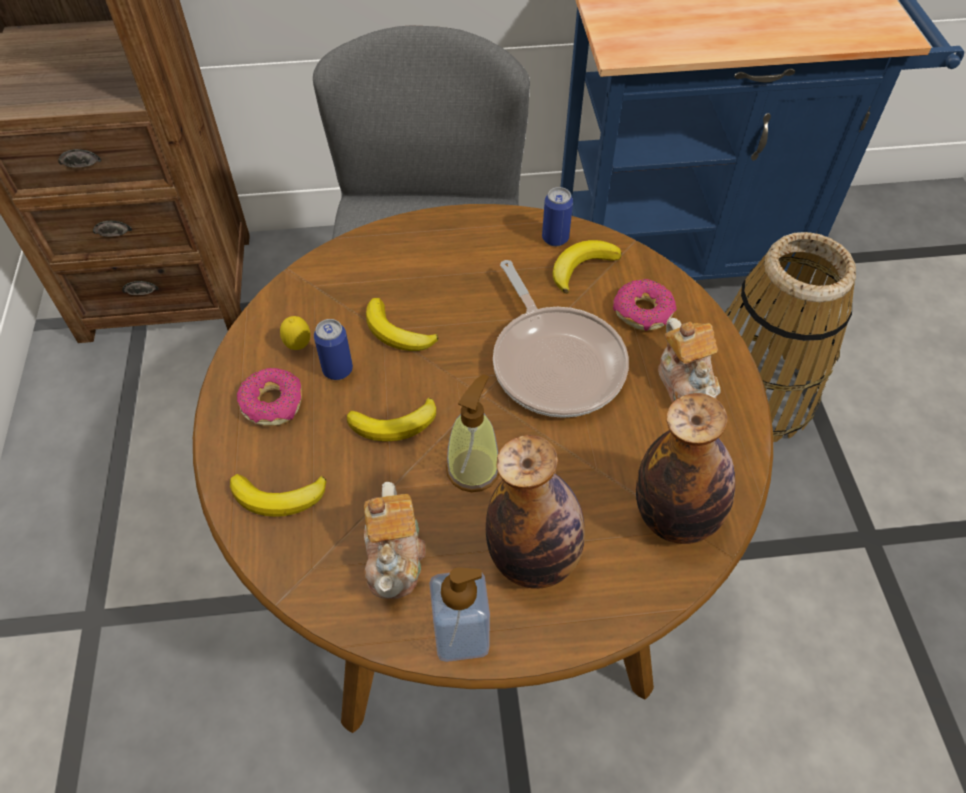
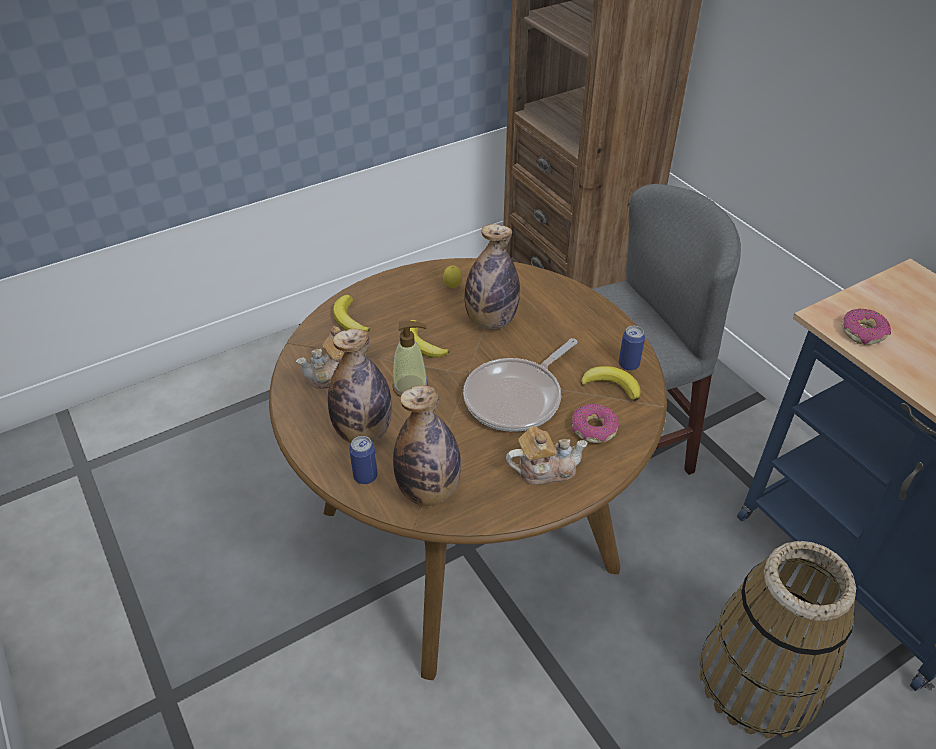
camera: 65 degrees right, 10 degrees down
(273, 403) = (407, 293): donut -> donut (863, 332)
(337, 370) = (446, 308): can -> can (365, 476)
(397, 332) = (491, 321): banana -> bottle
(461, 635) = (300, 417): soap dispenser -> none
(686, 383) = (544, 469): teapot -> teapot turned 150 degrees counterclockwise

